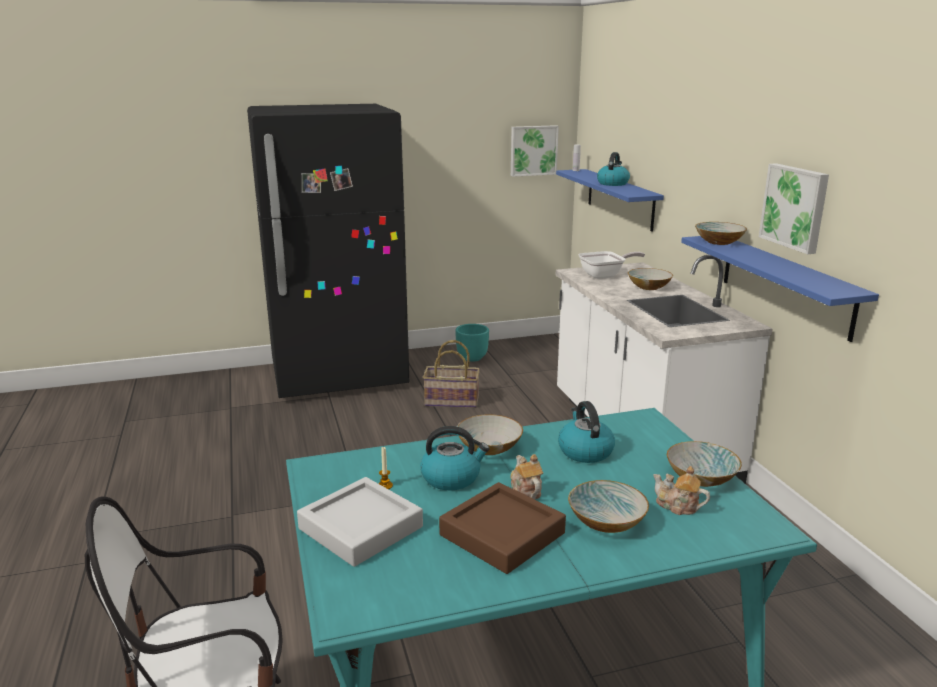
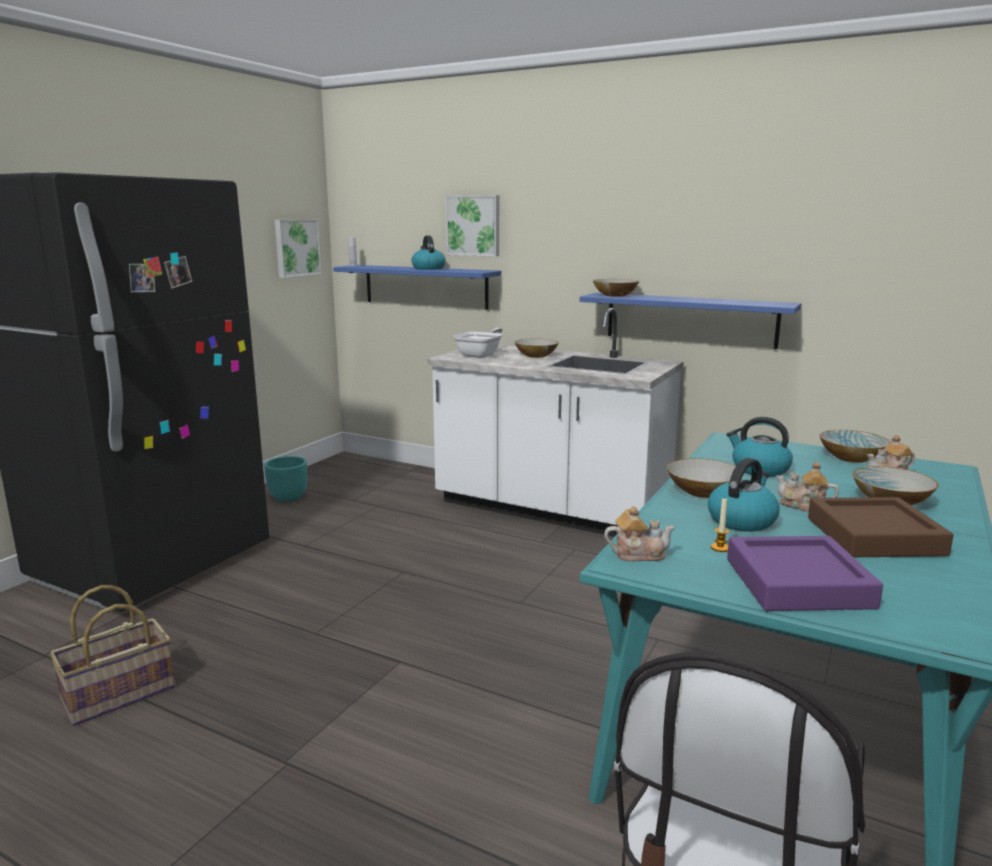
camera: 45 degrees left, 5 degrees down
(334, 465) = (638, 554): none -> teapot
(361, 528) = (798, 583): grey tray -> purple tray
(451, 401) = (338, 541): basket -> basket (119, 695)
(795, 207) = (693, 250): picture -> picture (473, 225)

